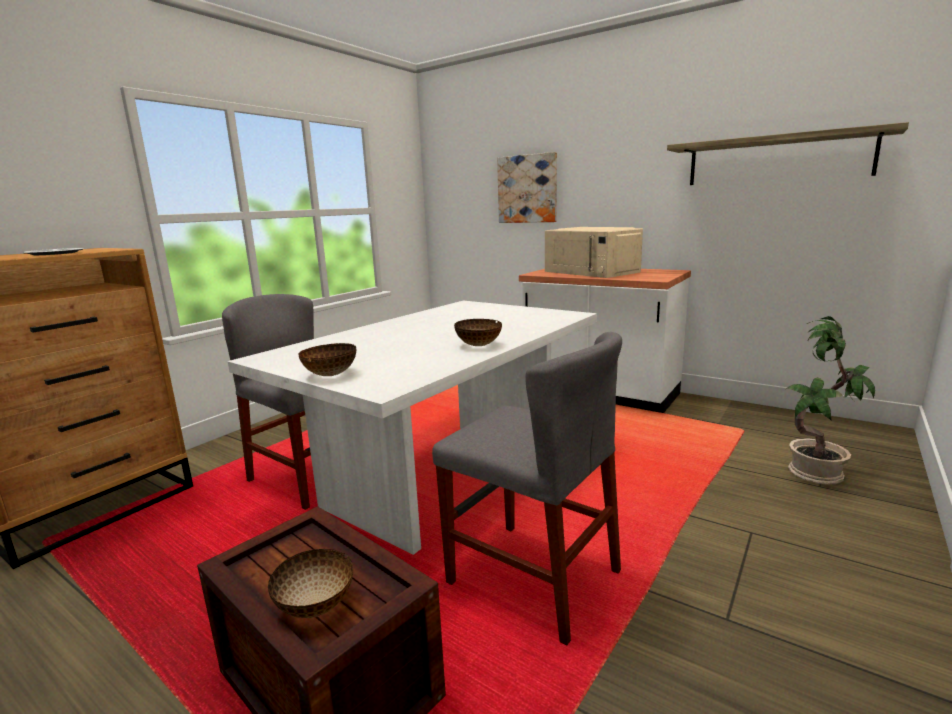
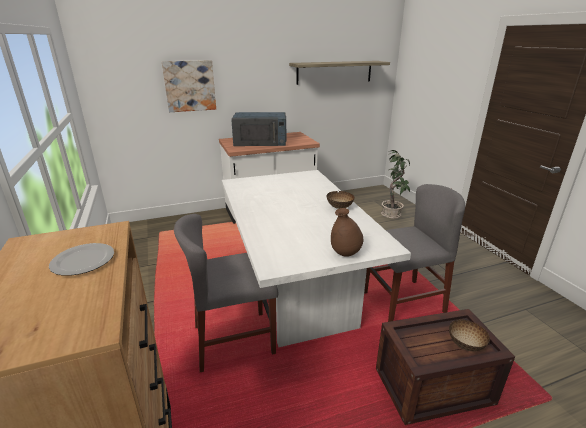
camera: 55 degrees left, 10 degrees up
(330, 374) = (345, 253): bowl -> brown vase
(592, 272) = (261, 141): beige microwave -> blue microwave

